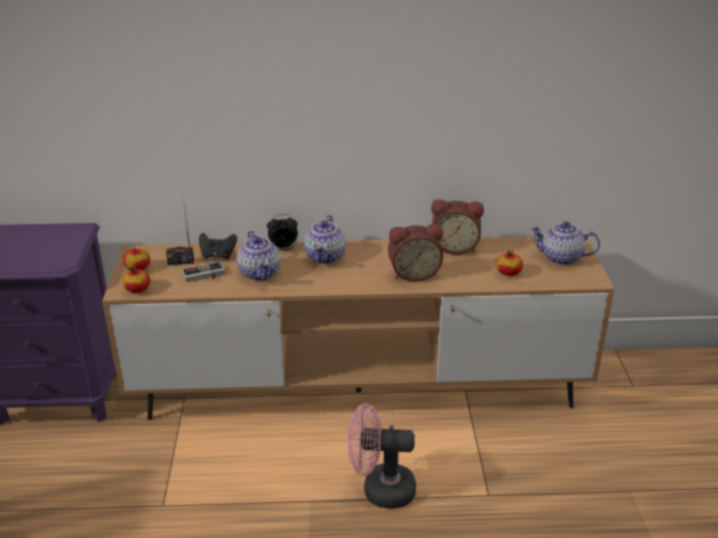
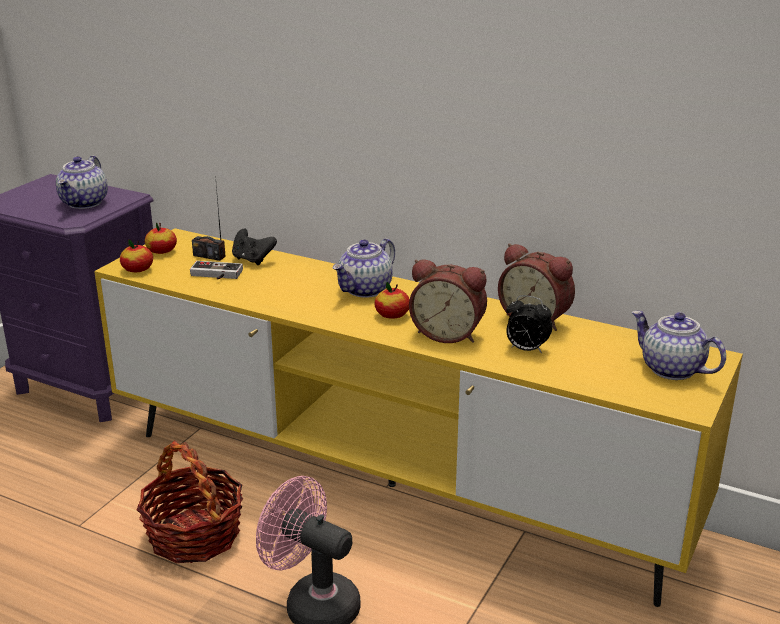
camera: 30 degrees right, 5 degrees down
(257, 477) = (194, 535): none -> basket
(260, 273) = (274, 287): teapot -> teapot (85, 203)
(283, 249) = (328, 271): alarm clock -> alarm clock (526, 349)
(358, 391) = (391, 485): brown tv stand -> yellow tv stand
(508, 272) = (574, 365): apple -> apple (392, 315)

